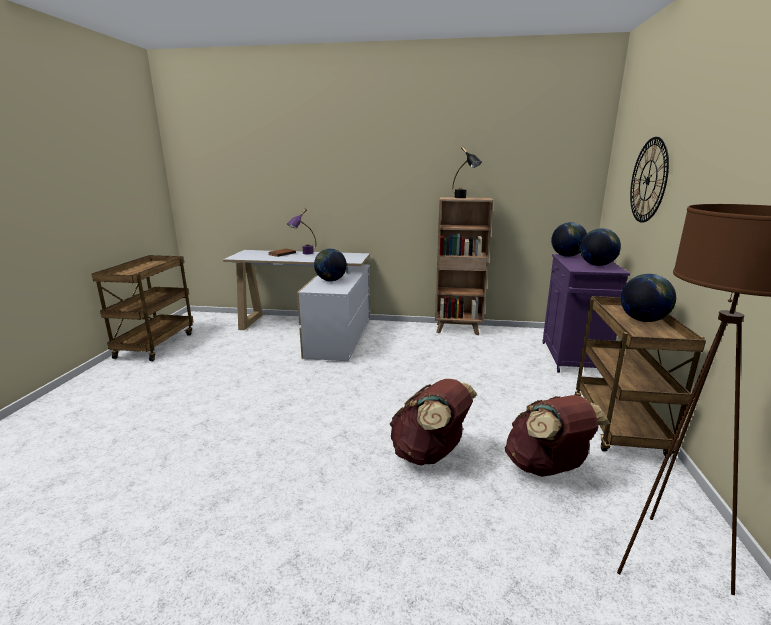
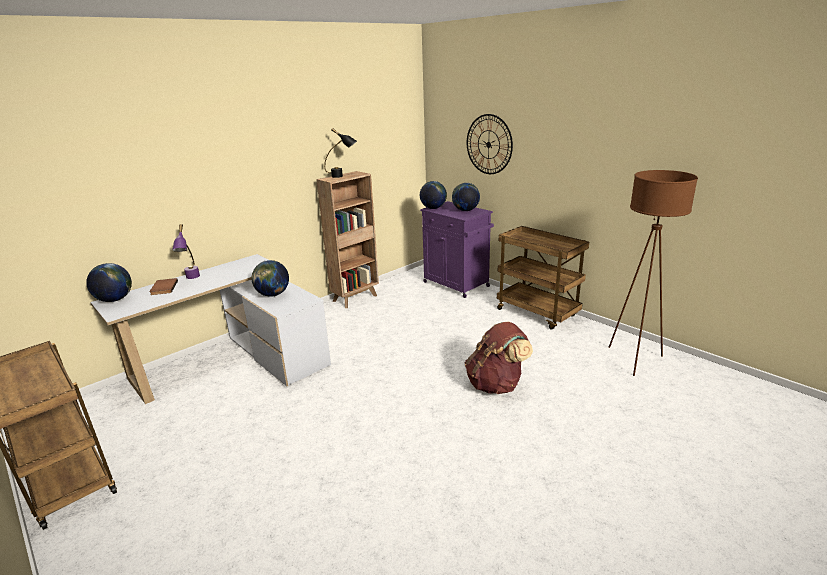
camera: 50 degrees left, 5 degrees up
(546, 468) = (549, 353): brown backpack -> none
(643, 320) = (540, 241): globe -> globe (115, 300)

